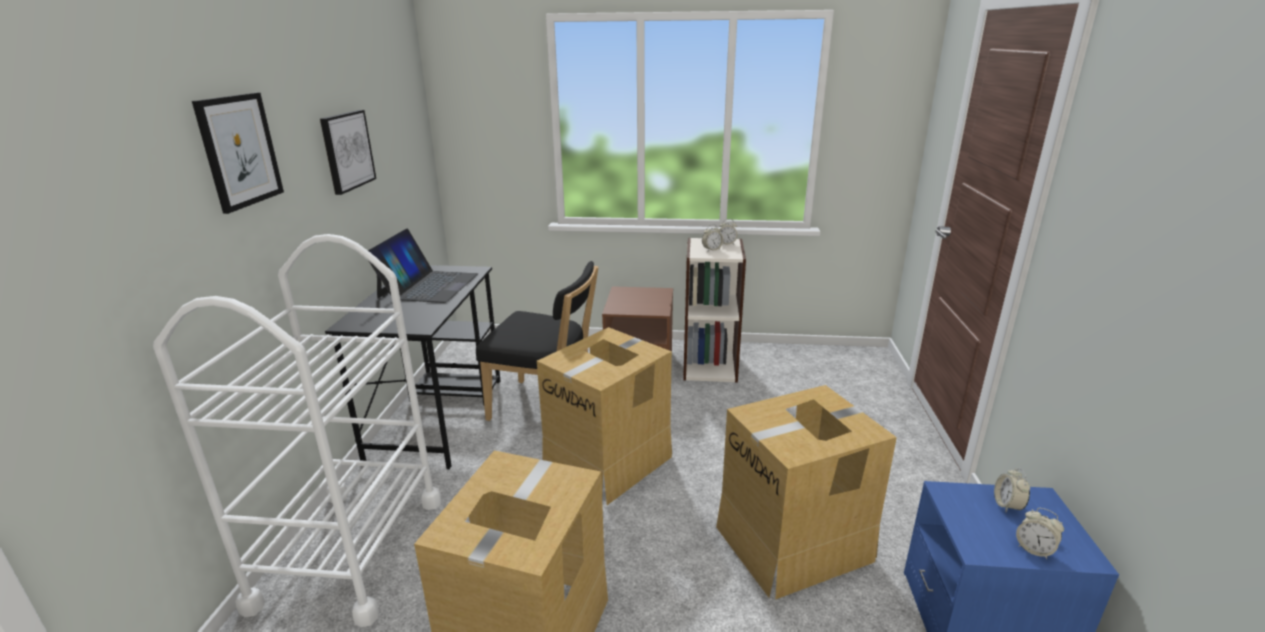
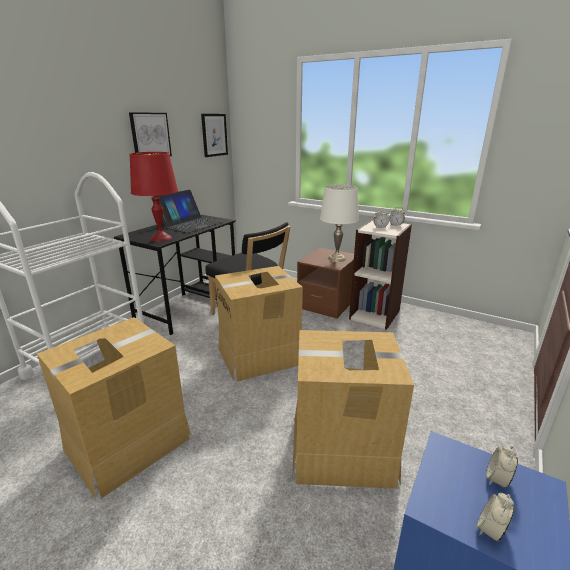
camera: 25 degrees right, 0 degrees up
(239, 151) = (58, 119): picture -> picture (214, 135)
(416, 319) = (161, 238): none -> red table lamp
(650, 299) = (337, 258): none -> white table lamp
(1034, 549) = (490, 530): alarm clock -> alarm clock turned 60 degrees clockwise

